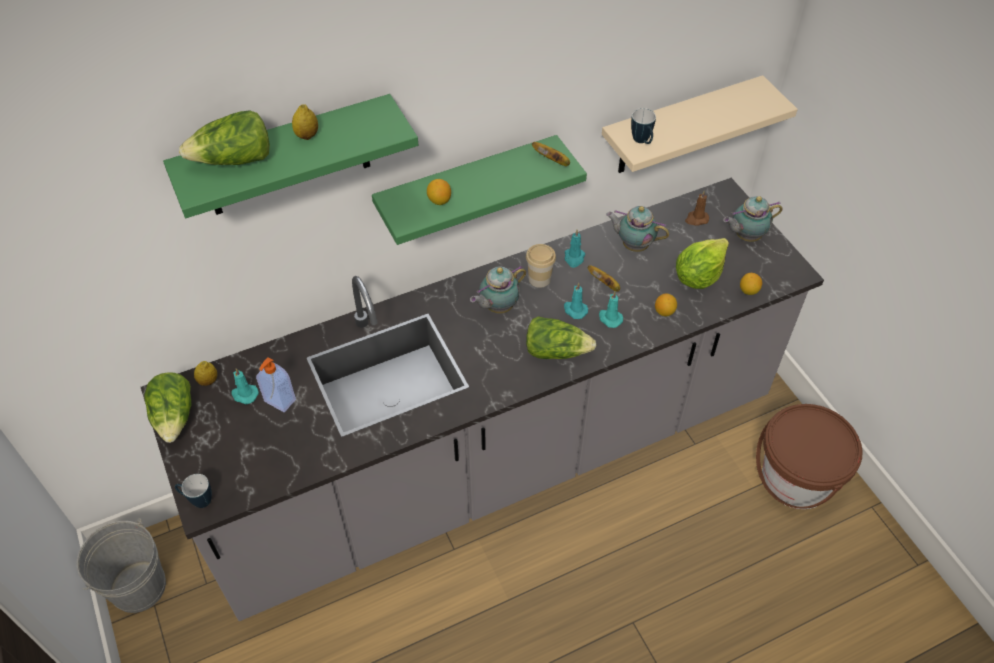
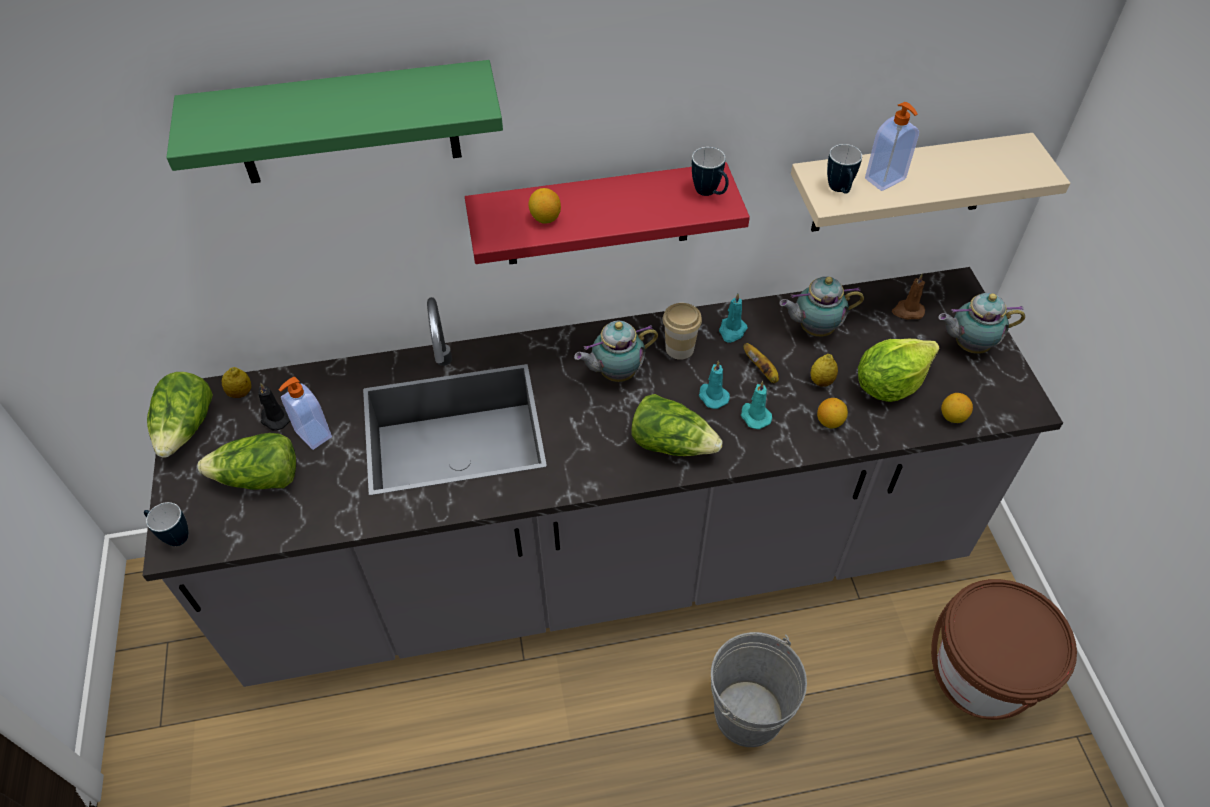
camera: 15 degrees right, 0 degrees up
(139, 587) = (158, 616): grey bucket -> grey bucket (748, 713)
(234, 160) = (258, 109): lettuce -> lettuce (259, 478)
(244, 394) = (275, 418): turquoise candle -> black candle
(307, 135) = (361, 94): lemon -> lemon (821, 381)
(467, 190) = (598, 215): green shelf -> red shelf
(553, 161) = (710, 193): banana -> mug
(633, 245) = (814, 329): teapot -> teapot turned 45 degrees counterclockwise
(672, 128) = (886, 180): none -> soap dispenser

